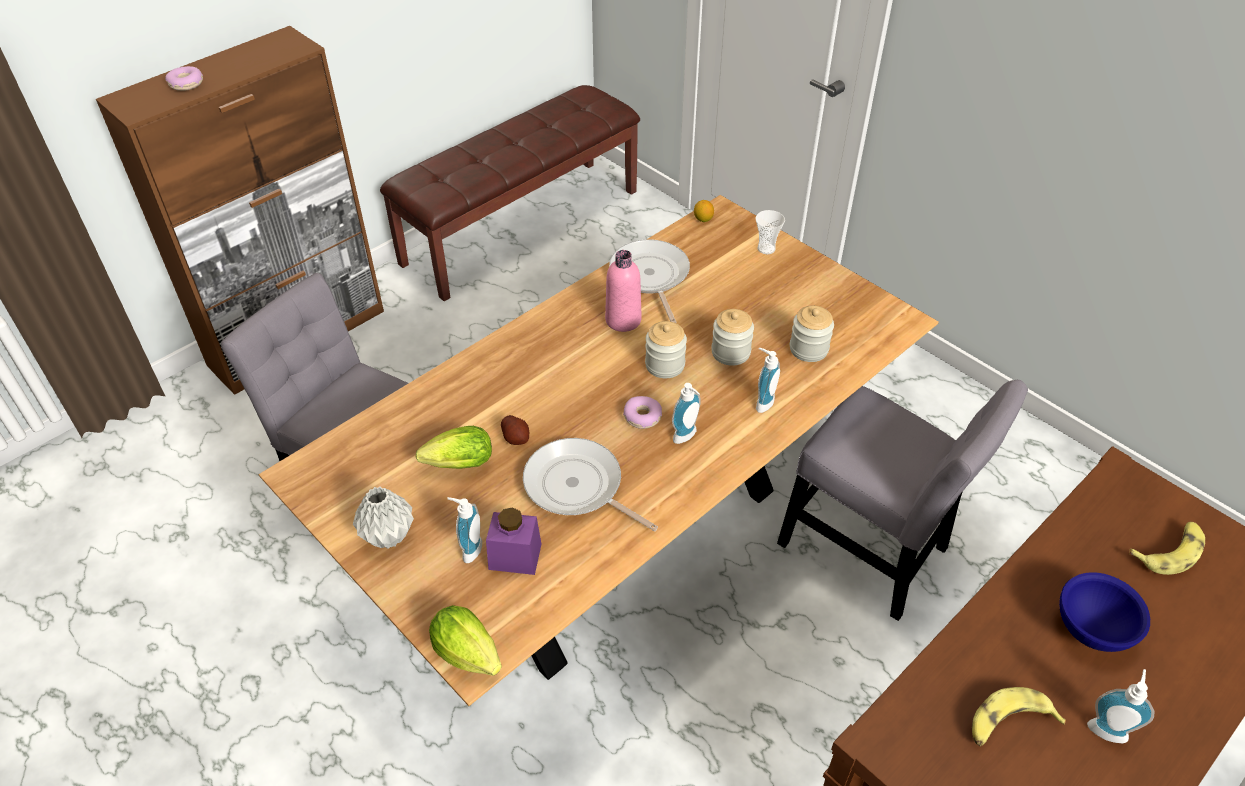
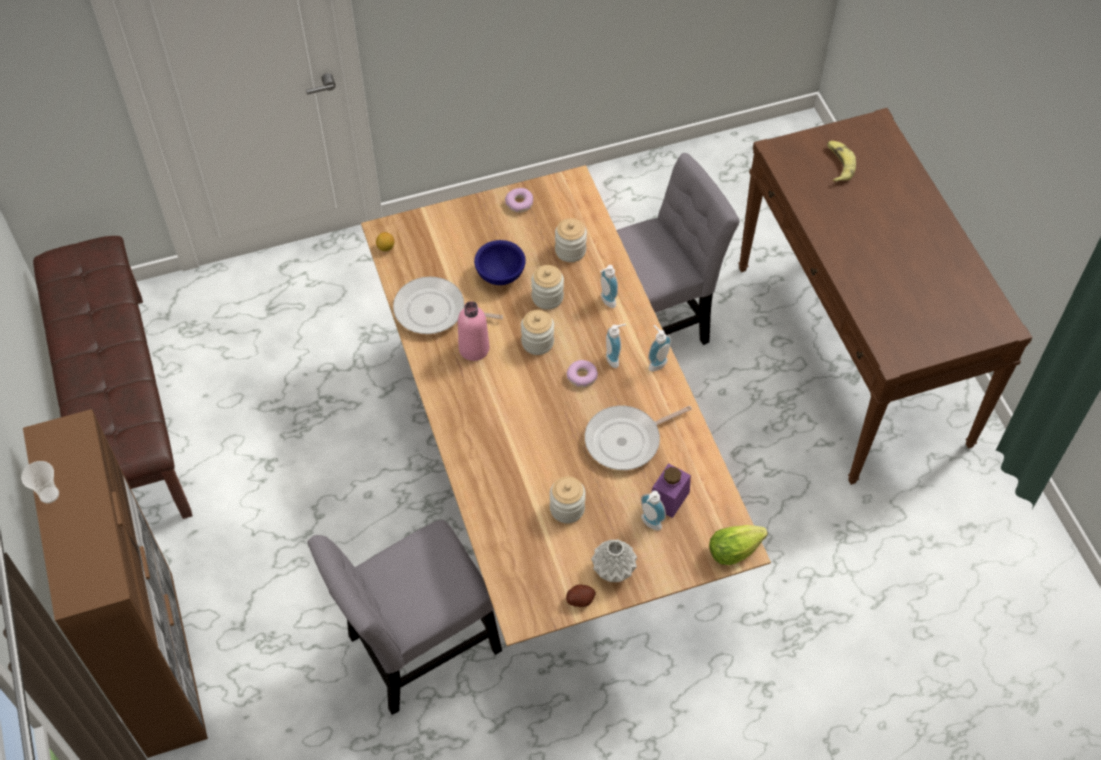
camera: 65 degrees left, 10 degrees up
(186, 84) = (83, 536): donut -> donut (519, 203)
(456, 465) = (567, 508): lettuce -> jar
(516, 437) = (560, 462): potato -> potato (580, 599)
(766, 249) = (448, 224): cup -> cup (49, 495)
(1008, 723) = (908, 297): banana -> none
(1092, 628) = (869, 228): blue bowl -> blue bowl (500, 274)
(1107, 728) = (927, 257): soap dispenser -> soap dispenser (656, 362)

